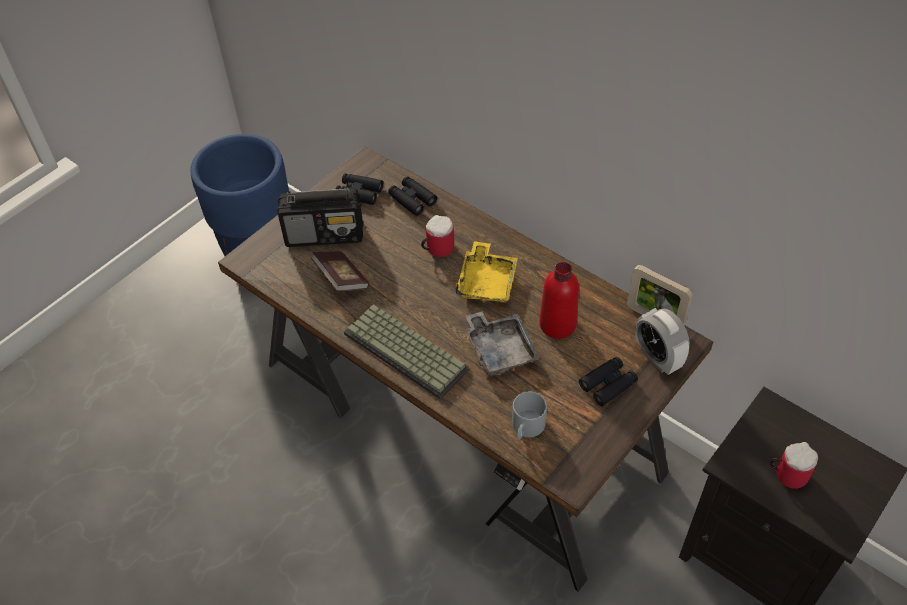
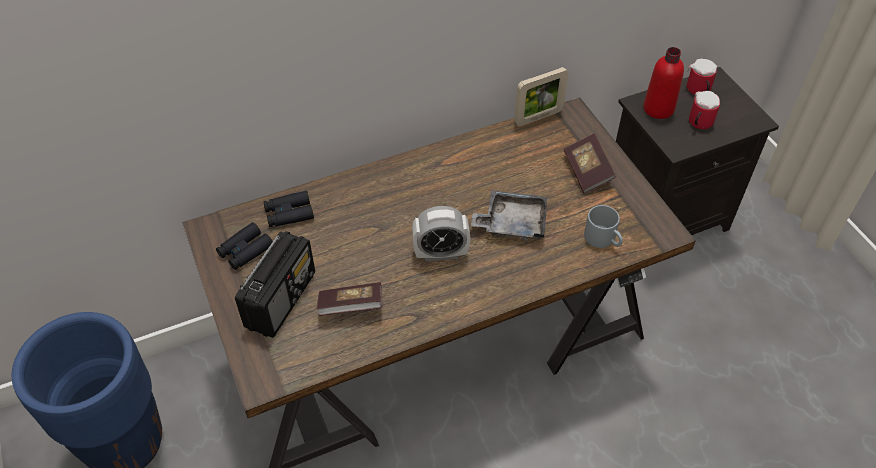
camera: 65 degrees left, 0 degrees up
(408, 350) = (474, 287): keyboard -> none
(436, 248) = (366, 220): mug -> mug (698, 91)
(486, 281) = (430, 201): yellow tray -> none
(557, 324) = (508, 175): red bottle -> red bottle (658, 109)
(608, 384) = (587, 172): black binoculars -> book
(657, 357) = (577, 133): alarm clock -> alarm clock (440, 253)

